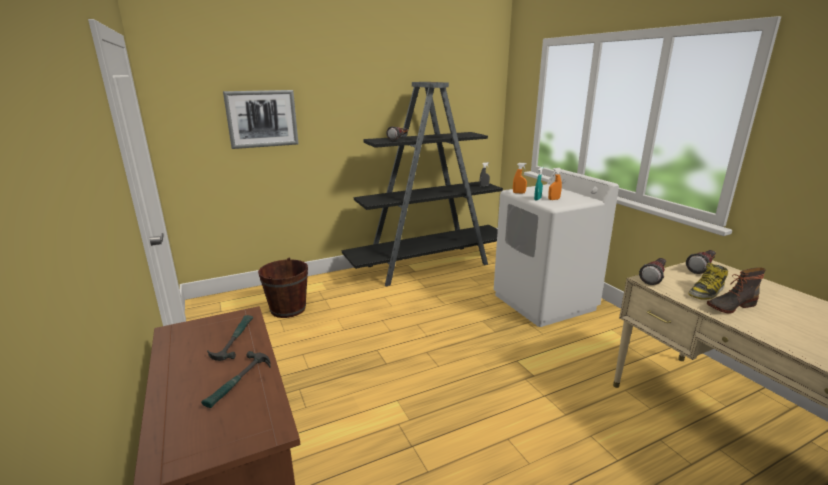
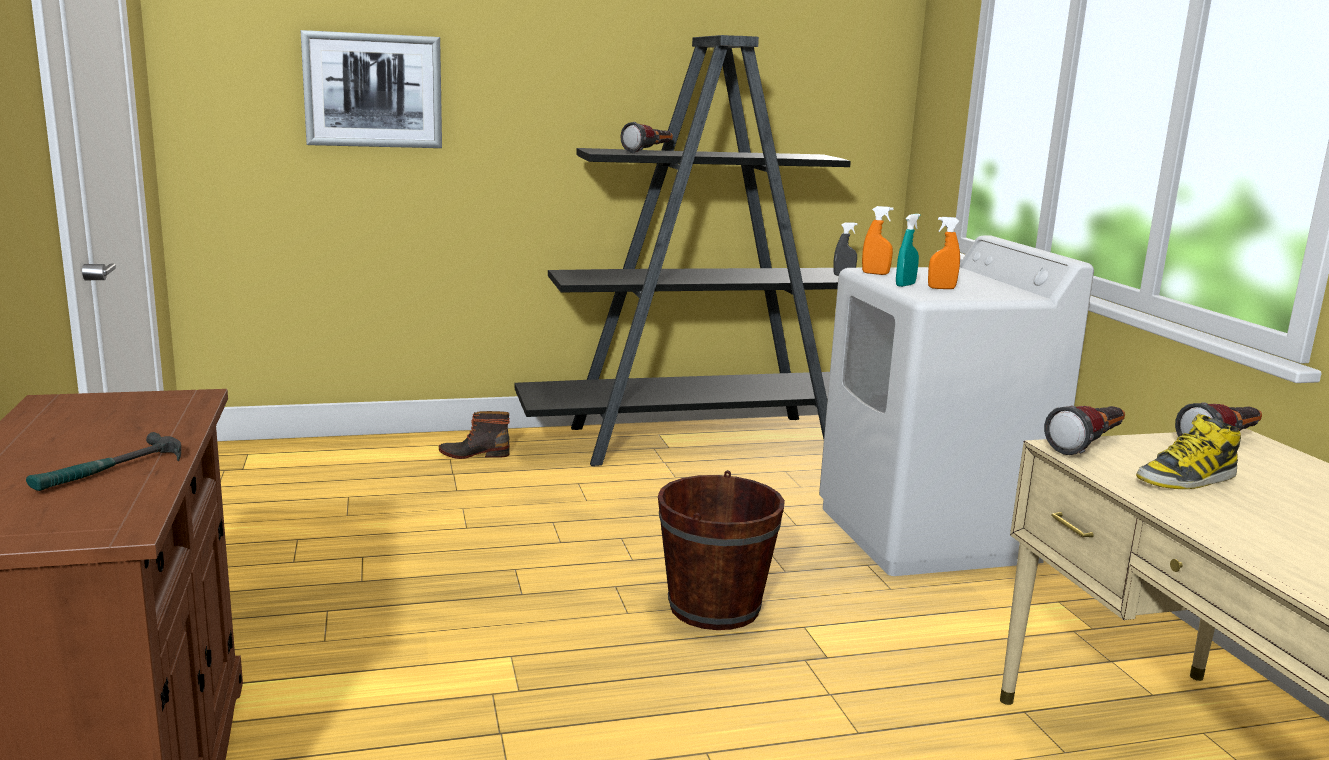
camera: 10 degrees right, 5 degrees down
(234, 340) = (146, 423): hammer -> none
(288, 309) = (372, 481): brown bucket -> brown bucket (714, 607)
(730, 306) = (1219, 504): boot -> boot (474, 454)

